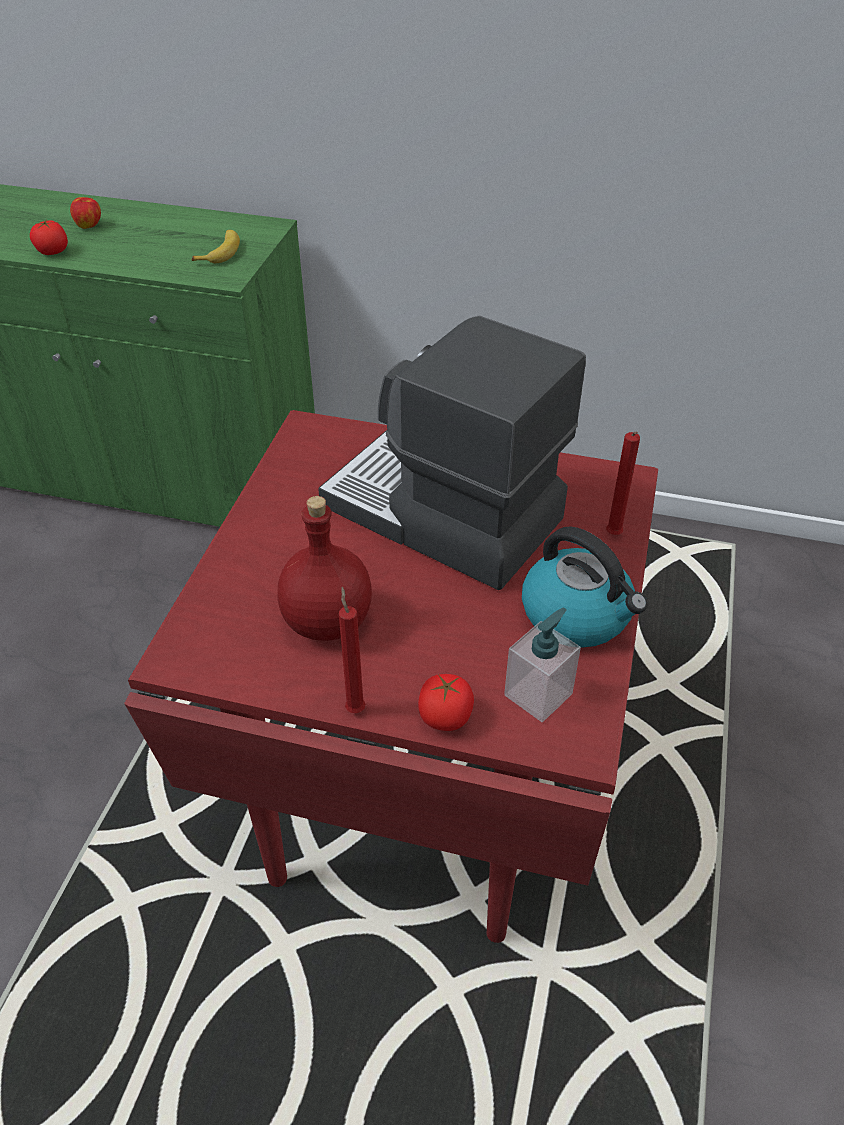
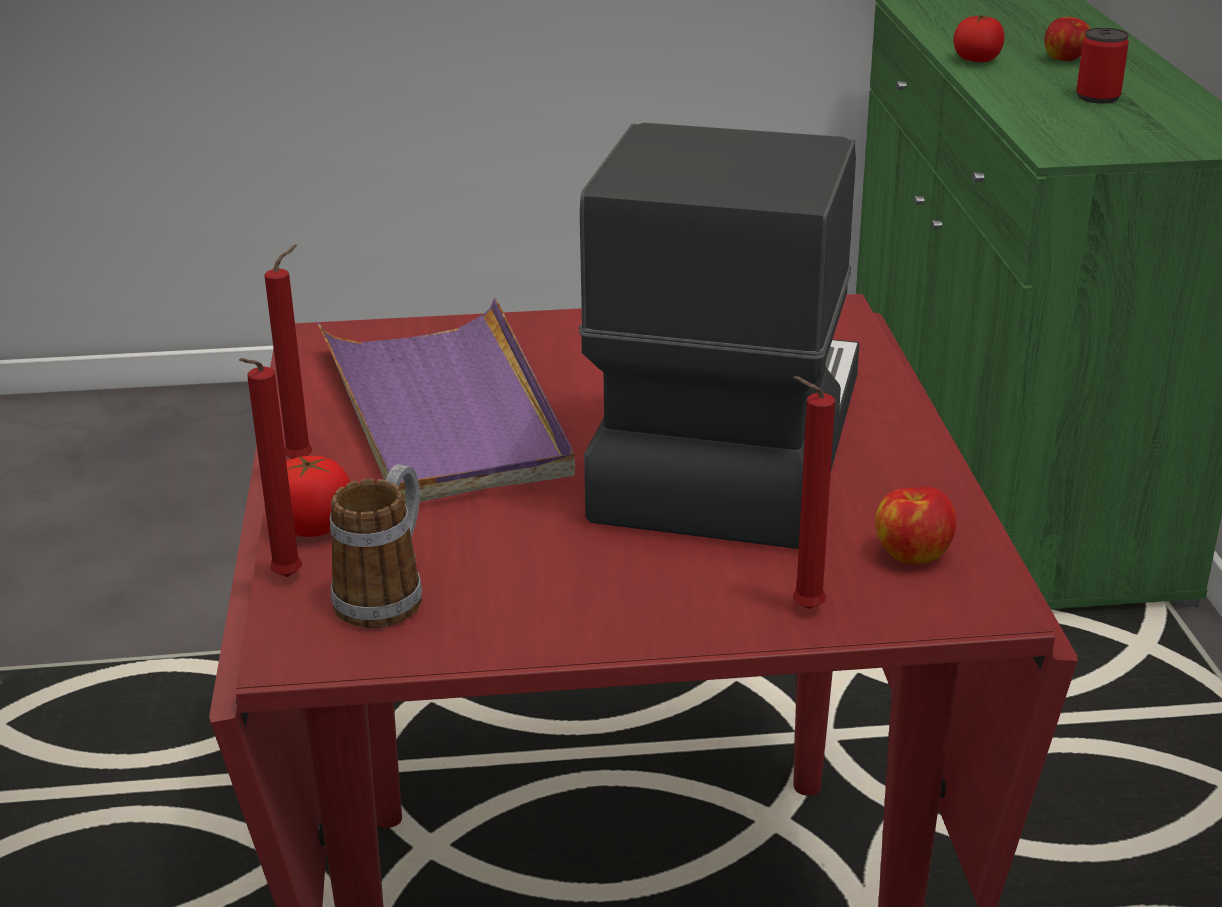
camera: 70 degrees right, 15 degrees down
(160, 238) = (1098, 97): none -> can
(220, 252) = (1120, 134): banana -> none
(329, 622) = (445, 411): red bottle -> purple tray
(503, 742) = (283, 579): none -> red candle
(538, 694) = (388, 593): soap dispenser -> mug
(578, 615) = (578, 602): kettle -> none
(579, 486) = (911, 554): none -> apple

